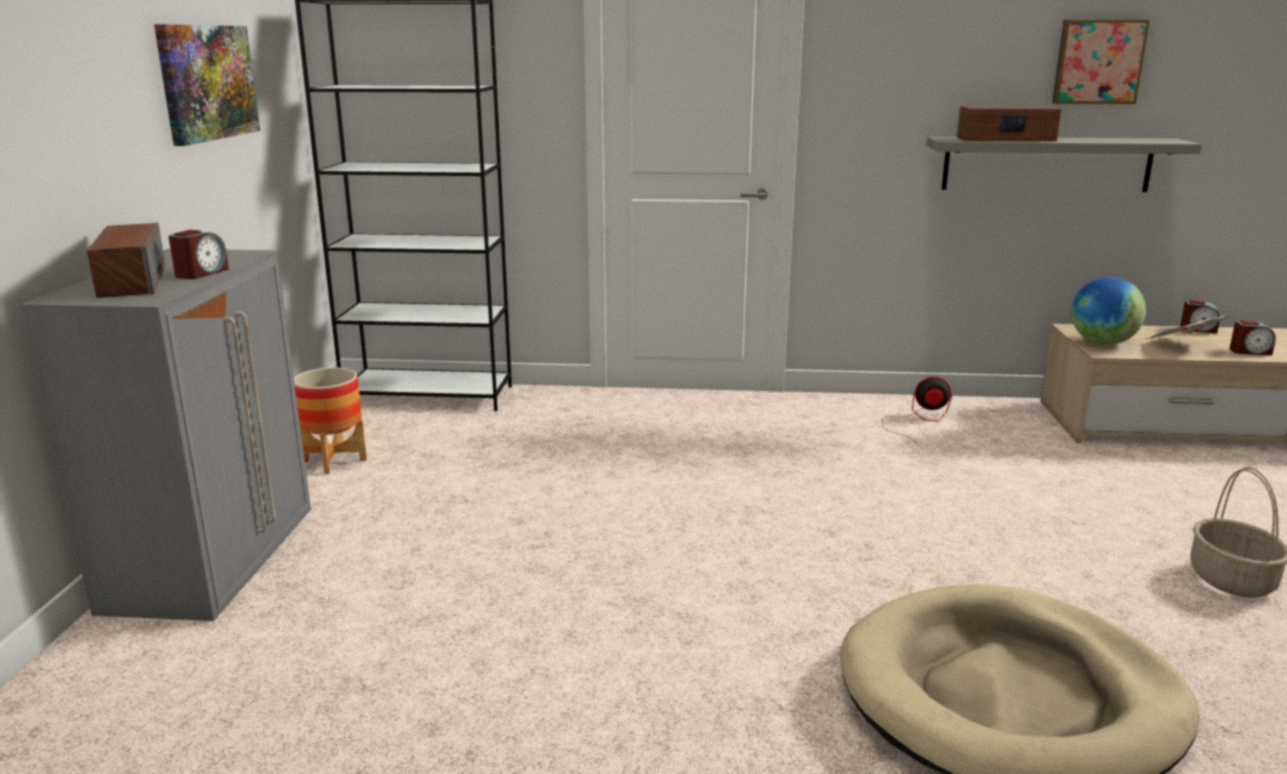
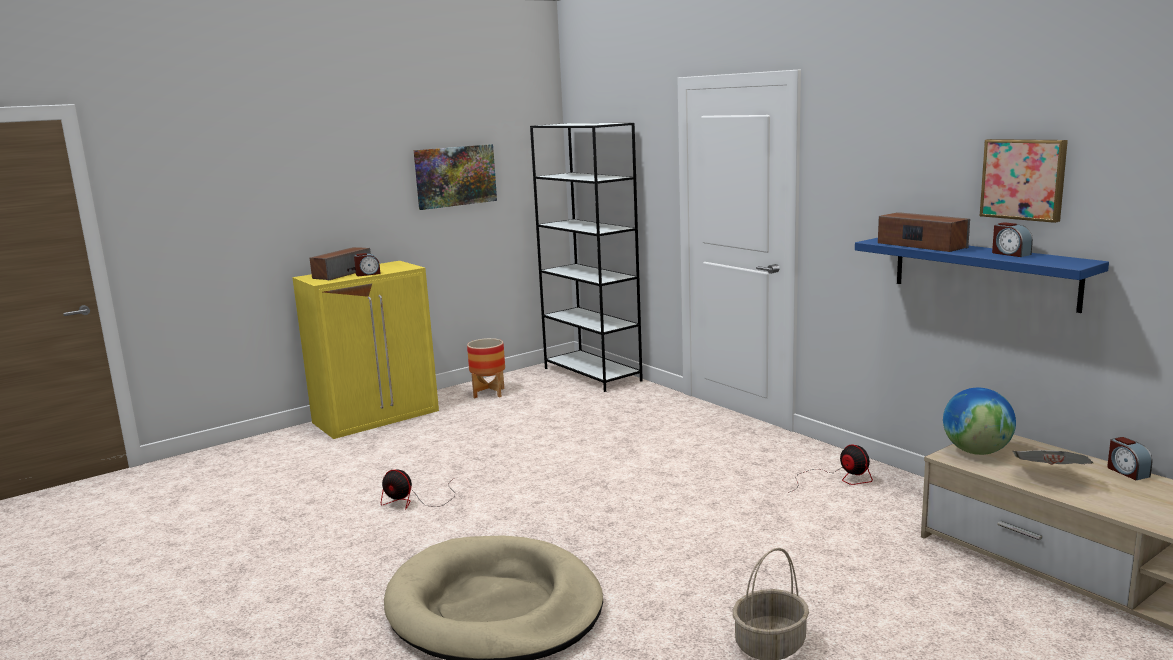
camera: 50 degrees right, 5 degrees down
(213, 556) = (376, 416): grey cabinet -> yellow cabinet
(596, 637) = (415, 501): none -> fan
(1046, 164) = (983, 272): grey shelf -> blue shelf
(1249, 352) = (1107, 501): alarm clock -> alarm clock (1010, 254)

